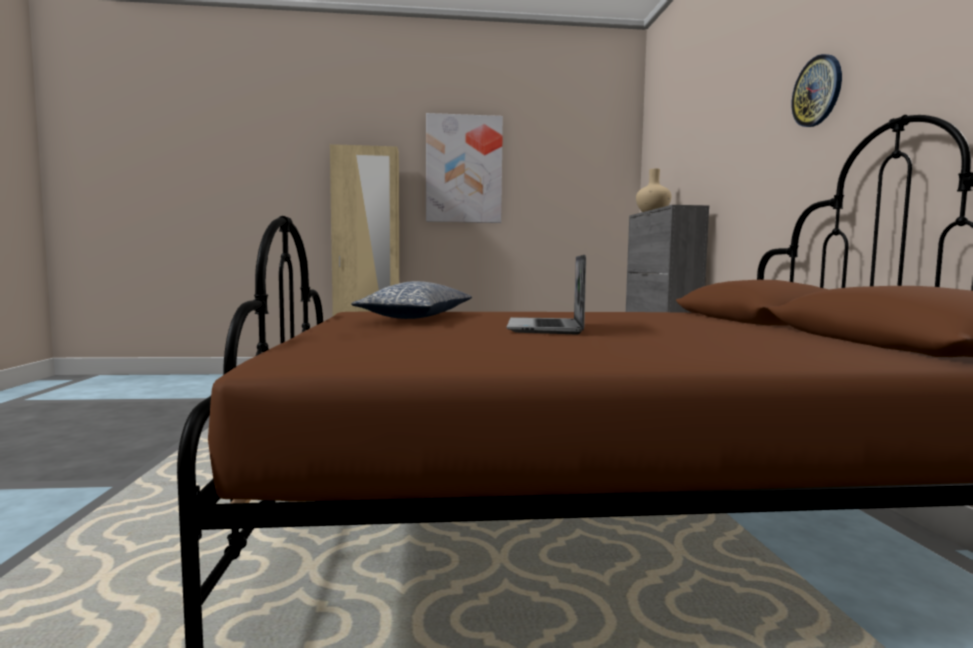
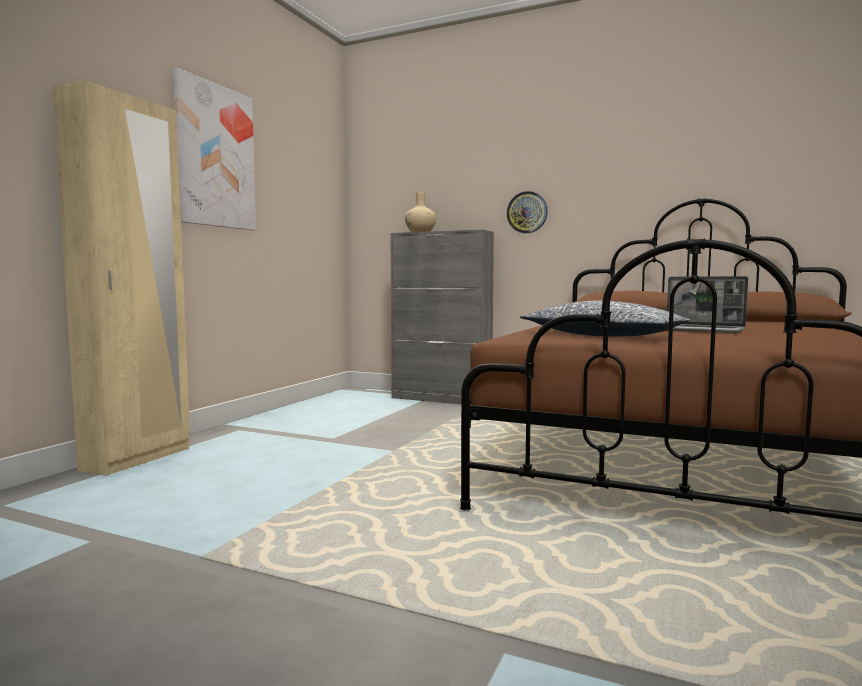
camera: 60 degrees left, 0 degrees up
(817, 91) = (616, 166): wall clock -> wall clock (527, 212)

